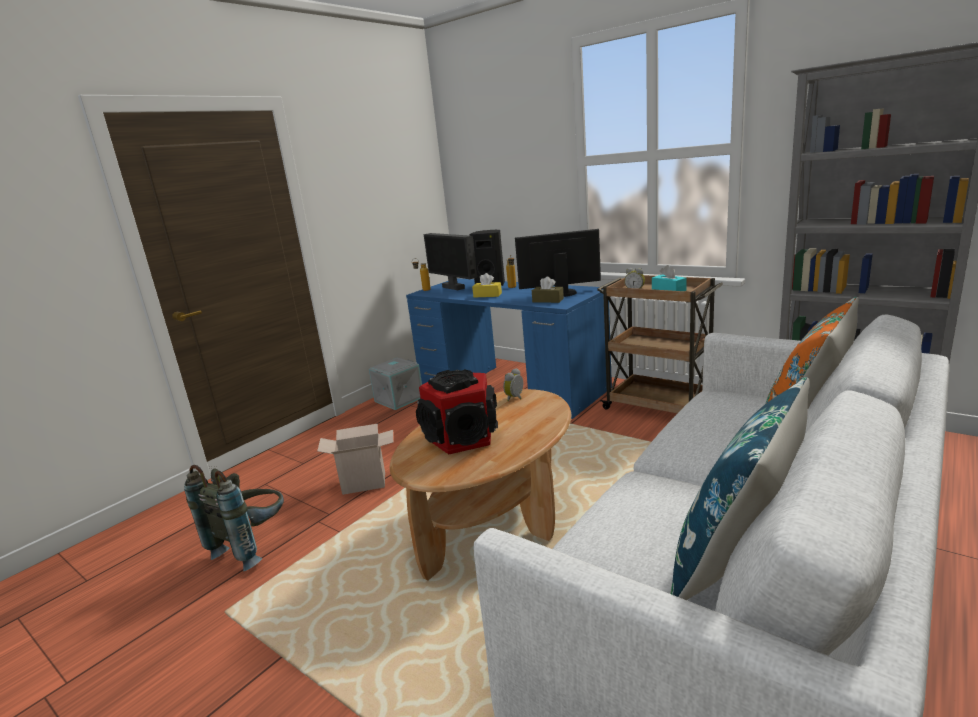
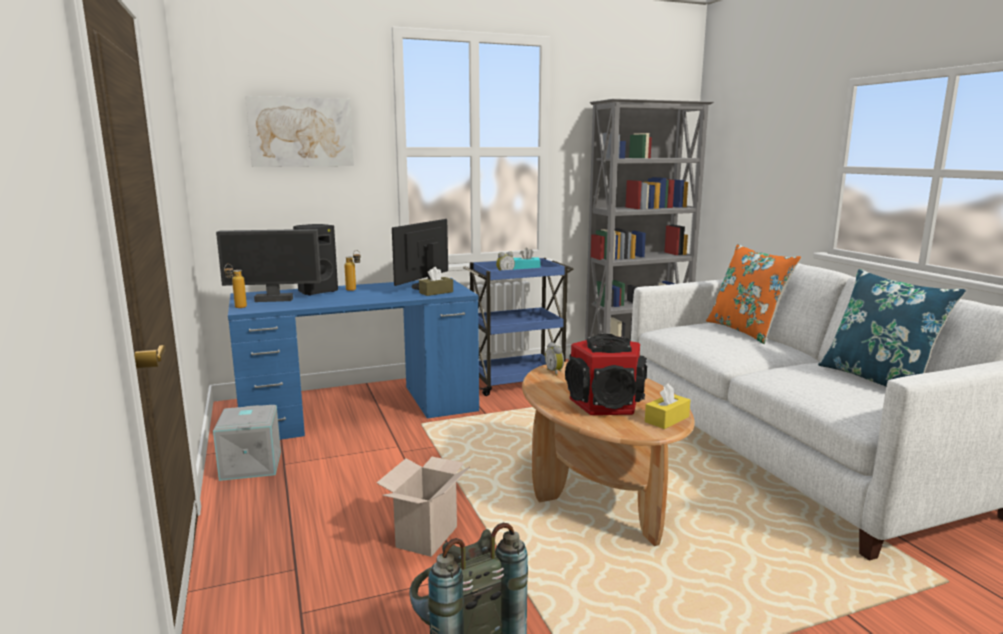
camera: 60 degrees left, 5 degrees down
(487, 295) = (351, 299): yellow tissue box -> yellow tissue box (667, 419)
(506, 150) = (301, 132): none -> picture
(658, 406) = (517, 381): brown cart -> blue cart

